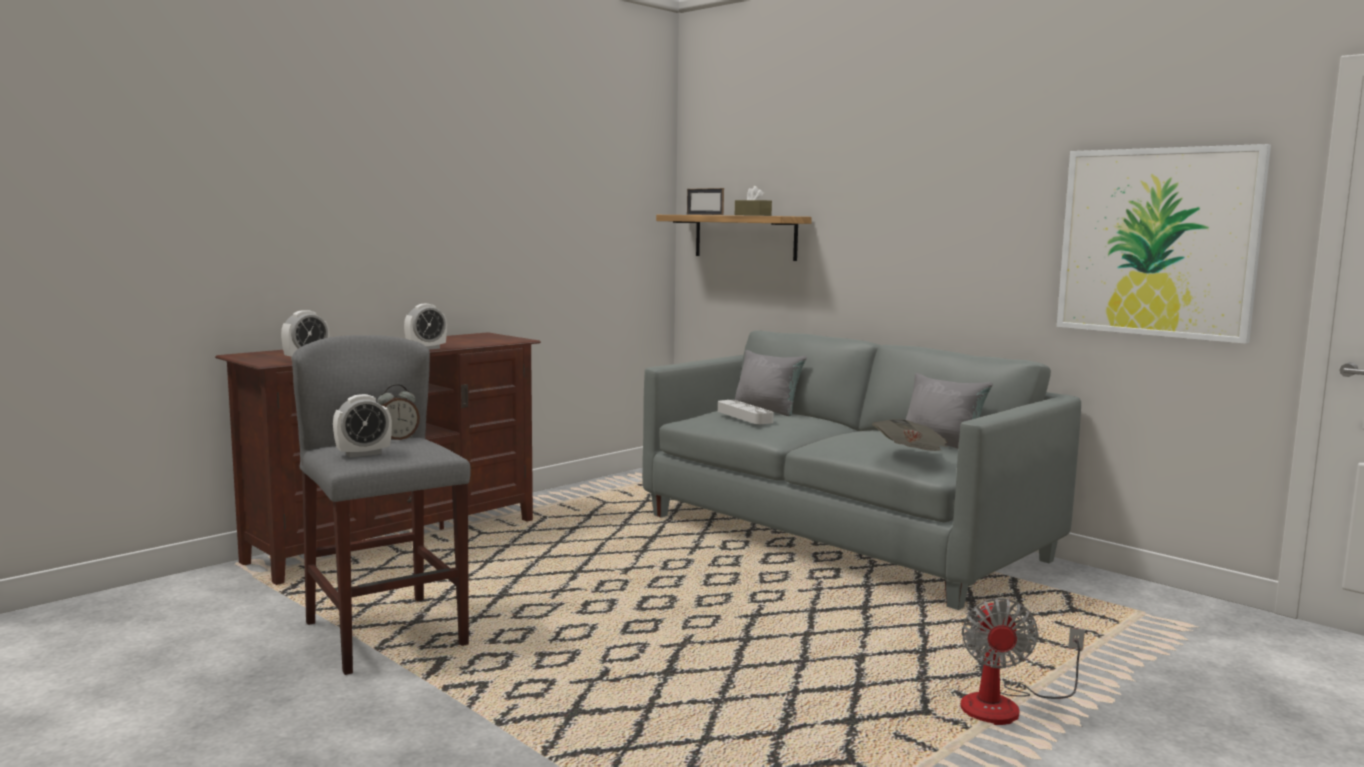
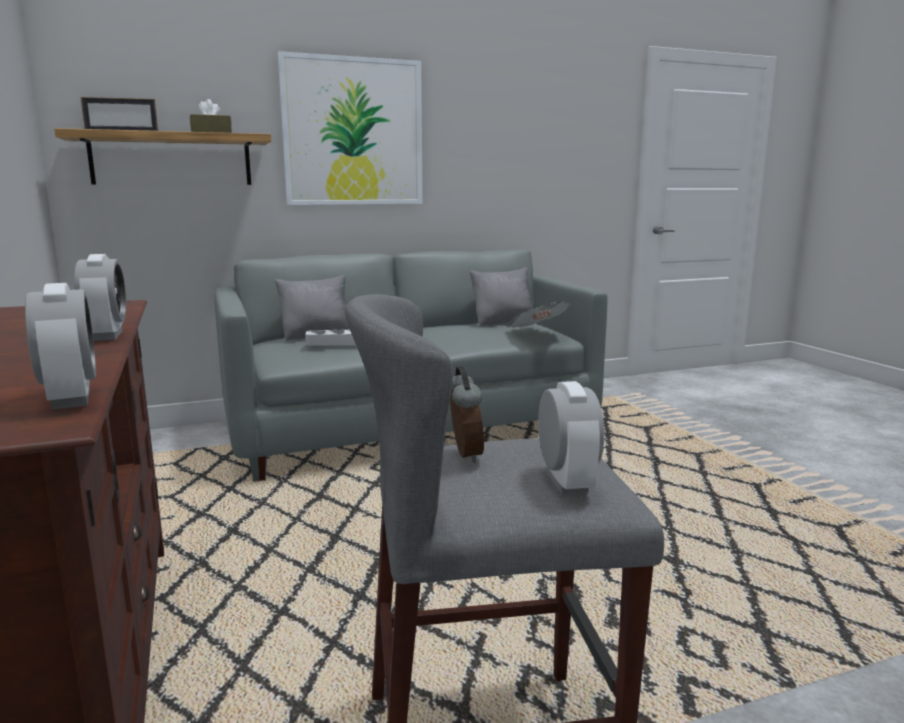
camera: 65 degrees left, 5 degrees up
(1005, 705) = (743, 462): fan -> none
(1157, 242) = (563, 159): picture -> picture (353, 132)

